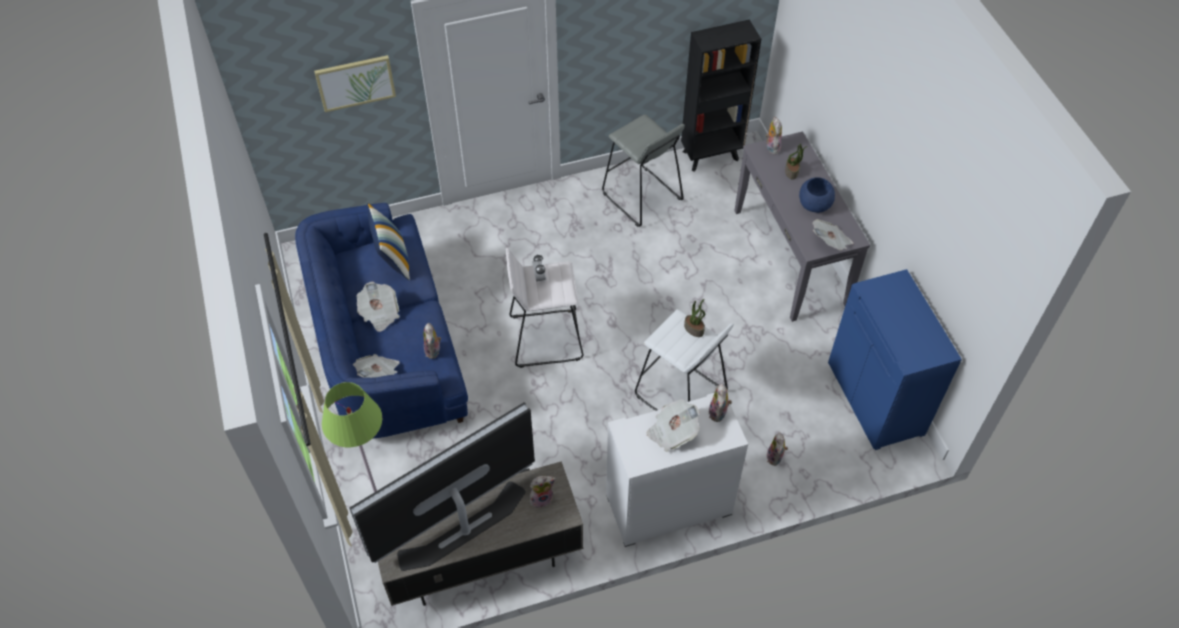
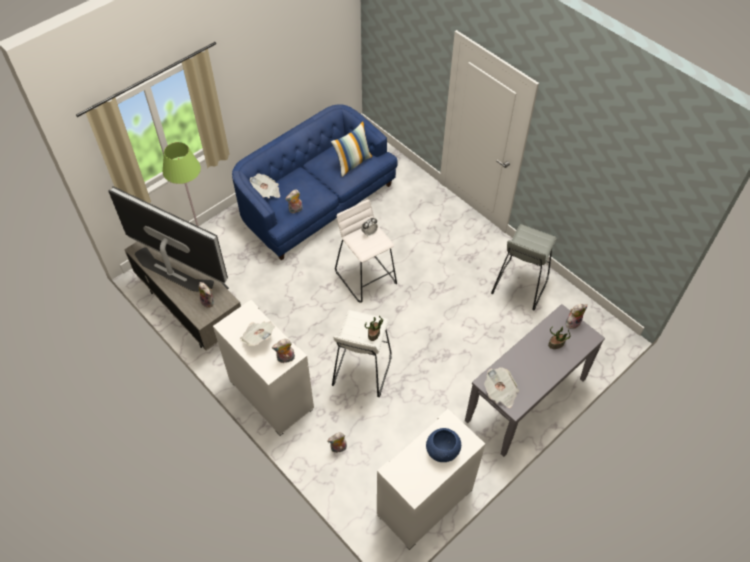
camera: 65 degrees right, 0 degrees up
(355, 82) = (416, 57): picture -> none
(379, 313) = (309, 174): newspaper -> none
(711, 155) = (590, 314): black bookcase -> none
(814, 205) = (532, 369): blue bowl -> blue bowl (442, 450)
(876, 399) = (425, 503): blue cabinet -> white cabinet

